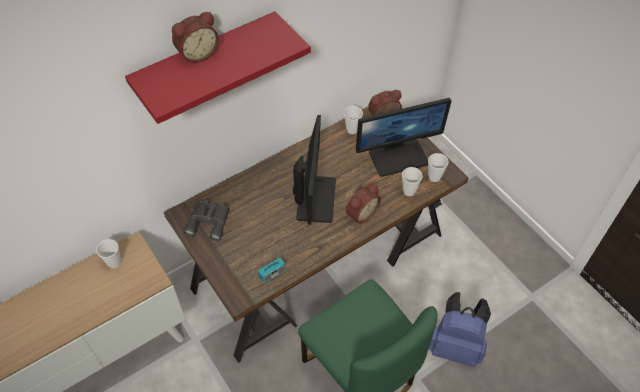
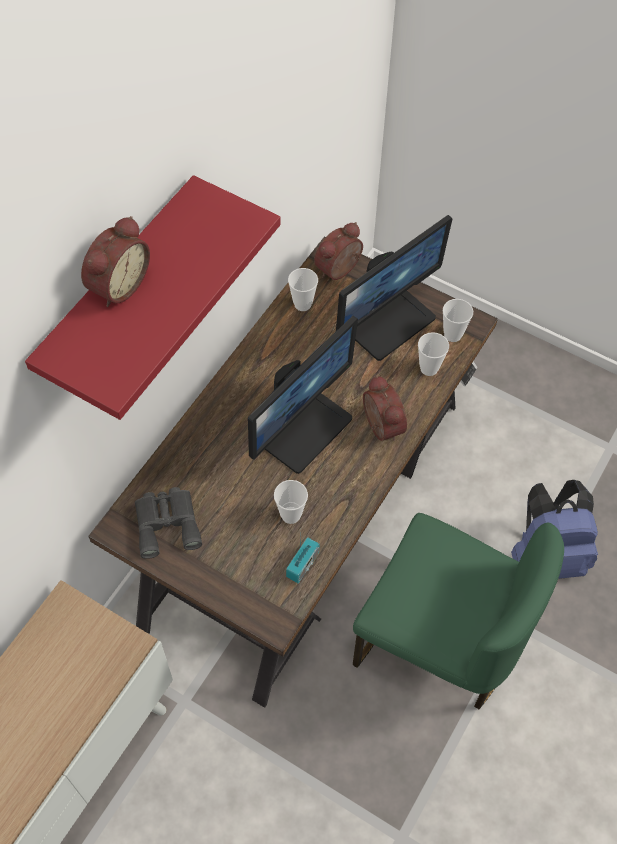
camera: 25 degrees left, 5 degrees up
(114, 263) = (50, 644): cup -> cup (291, 515)
(315, 198) = (303, 428): monitor -> monitor turned 60 degrees clockwise
(360, 213) = (379, 426): alarm clock -> alarm clock turned 45 degrees counterclockwise

